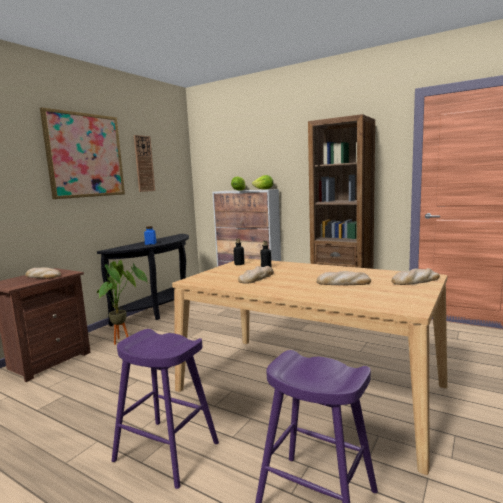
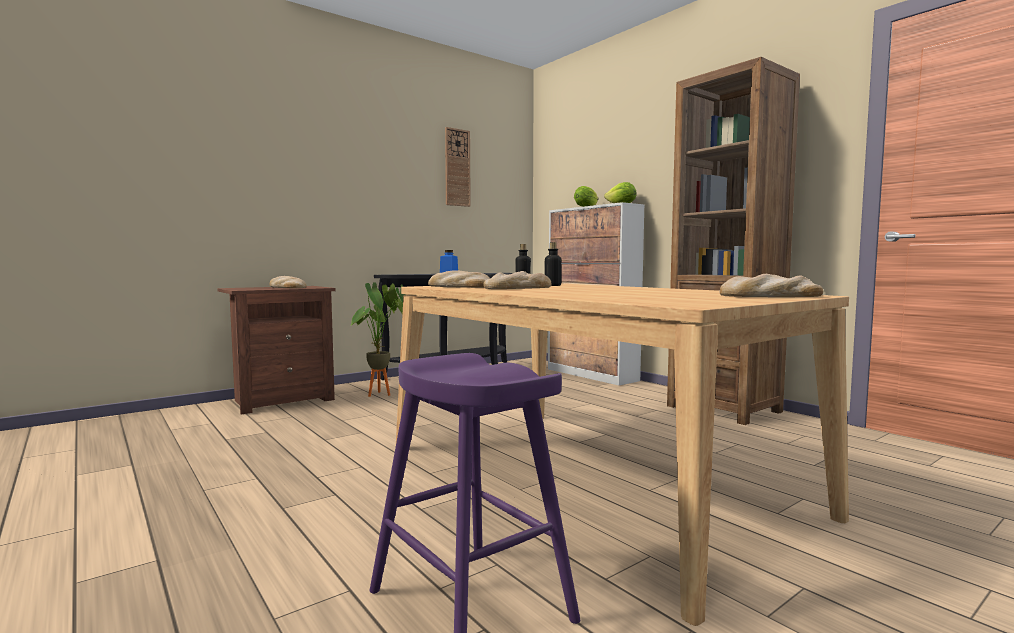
camera: 20 degrees right, 5 degrees down
(85, 155) = (372, 147): picture -> none
(166, 452) = (322, 505): purple stool -> none
(343, 283) = (637, 293): bread -> bread (459, 286)

